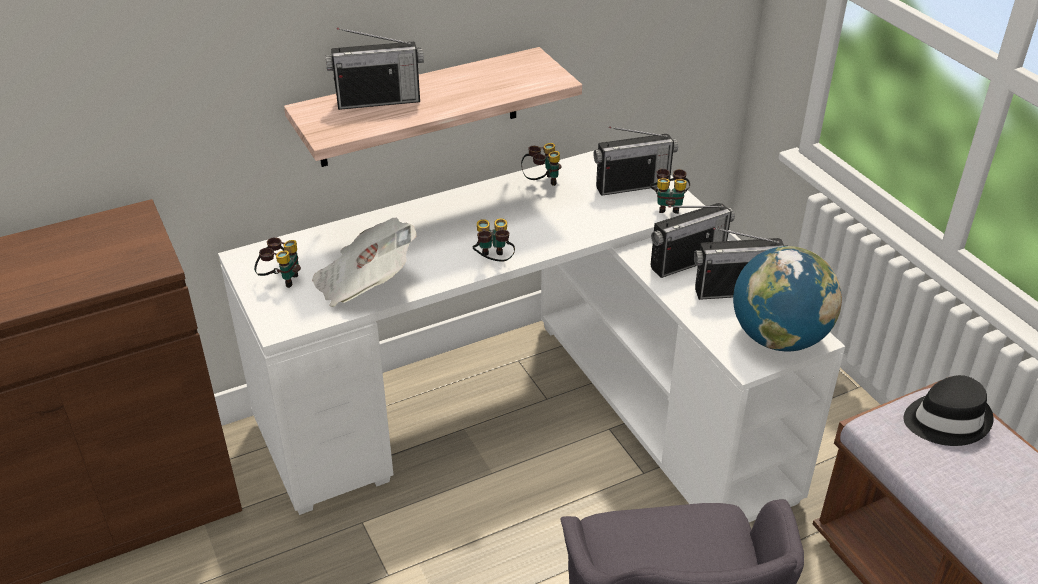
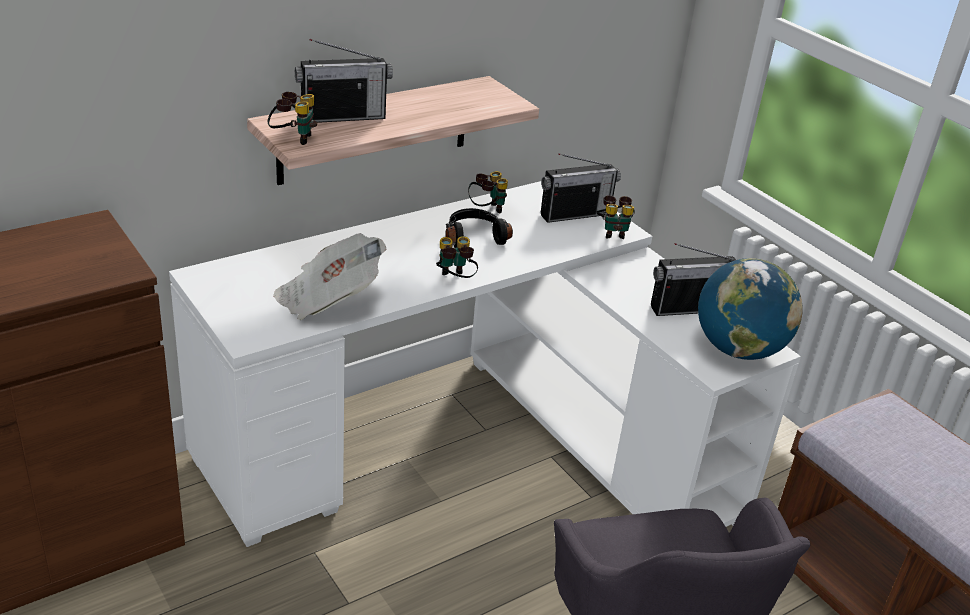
camera: 10 degrees left, 5 degrees down
(281, 279) = (240, 295): binoculars -> binoculars (293, 138)
(522, 213) = (473, 237): none -> black headphones
(687, 261) = (638, 283): radio -> none
(946, 420) = (895, 425): black hat -> none

